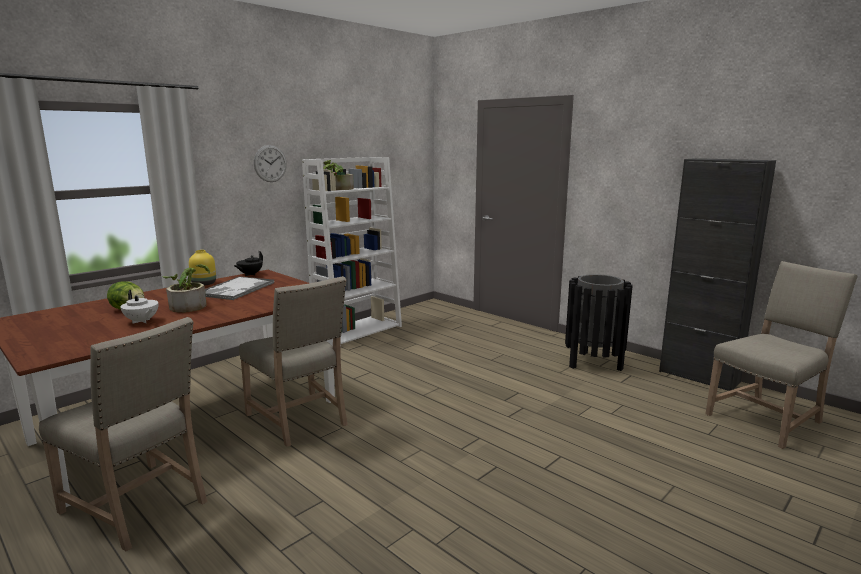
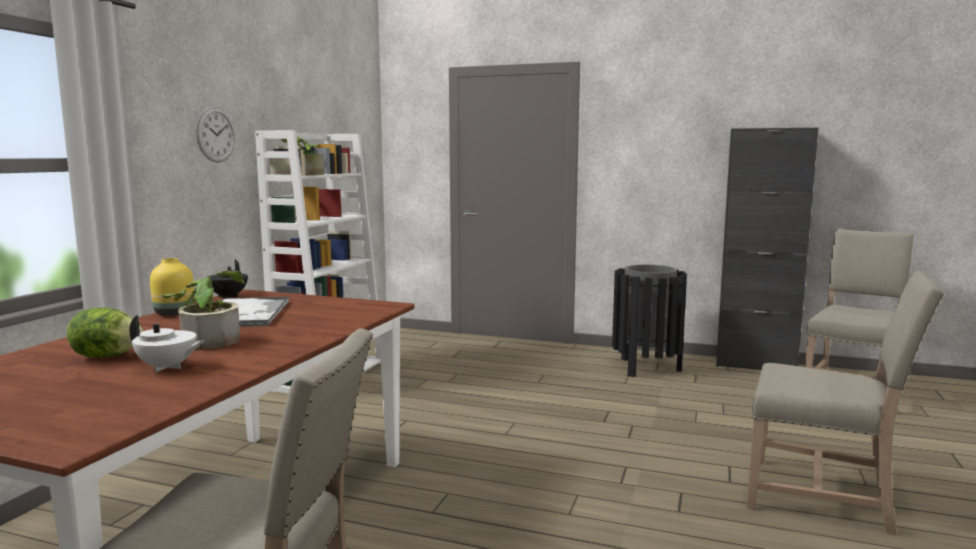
camera: 25 degrees left, 5 degrees down
(299, 419) = (377, 496): beige chair -> beige chair (824, 497)

